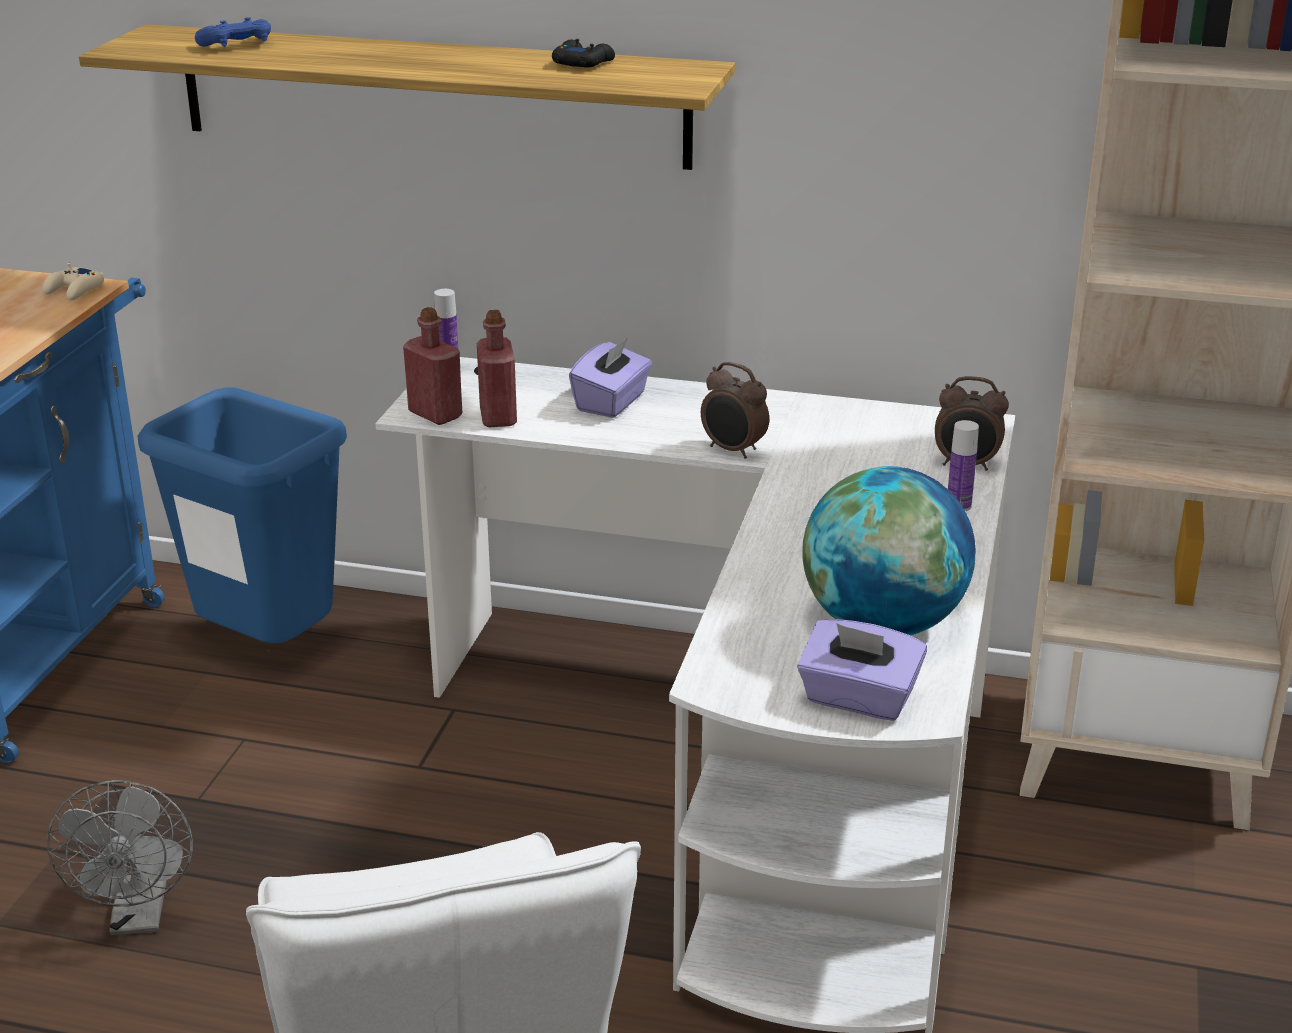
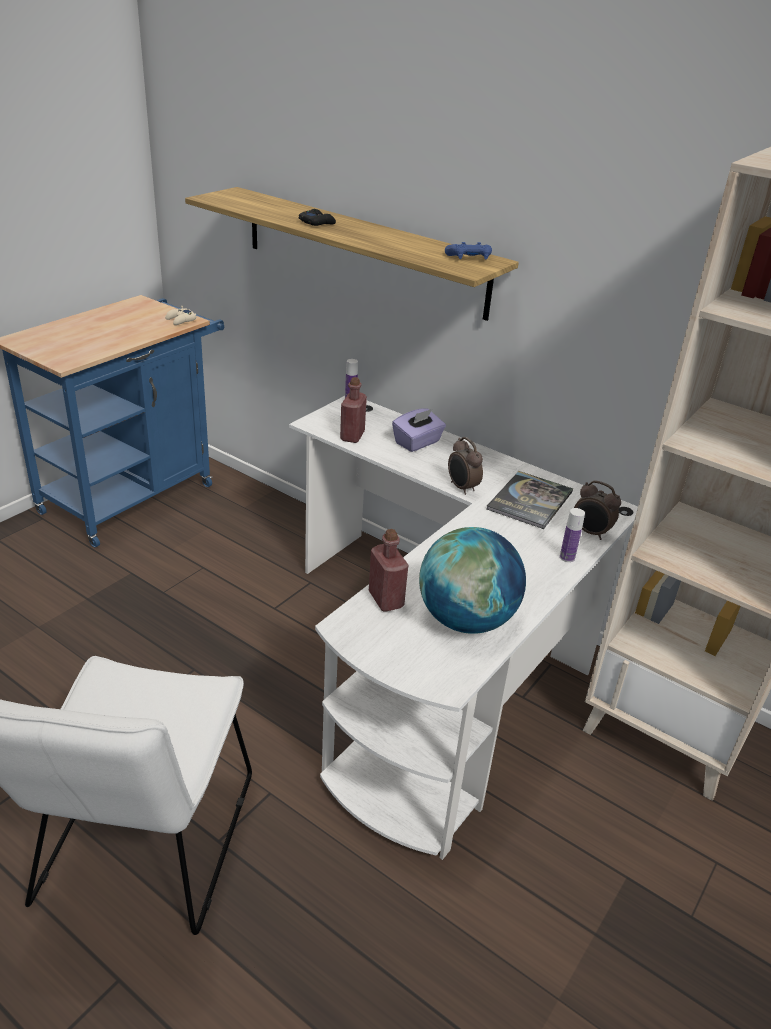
camera: 20 degrees right, 5 degrees up
(139, 918) = (99, 645): grey fan -> none
(238, 45) = (265, 205): blue game controller -> blue game controller (469, 258)
(267, 650) = (243, 524): blue trash can -> none
(435, 414) = (322, 426): red bottle -> red bottle (386, 599)
(582, 63) = (431, 246): black game controller -> black game controller (317, 223)
(847, 443) = (530, 501): none -> book
(858, 699) = (416, 663): purple tissue box -> none

